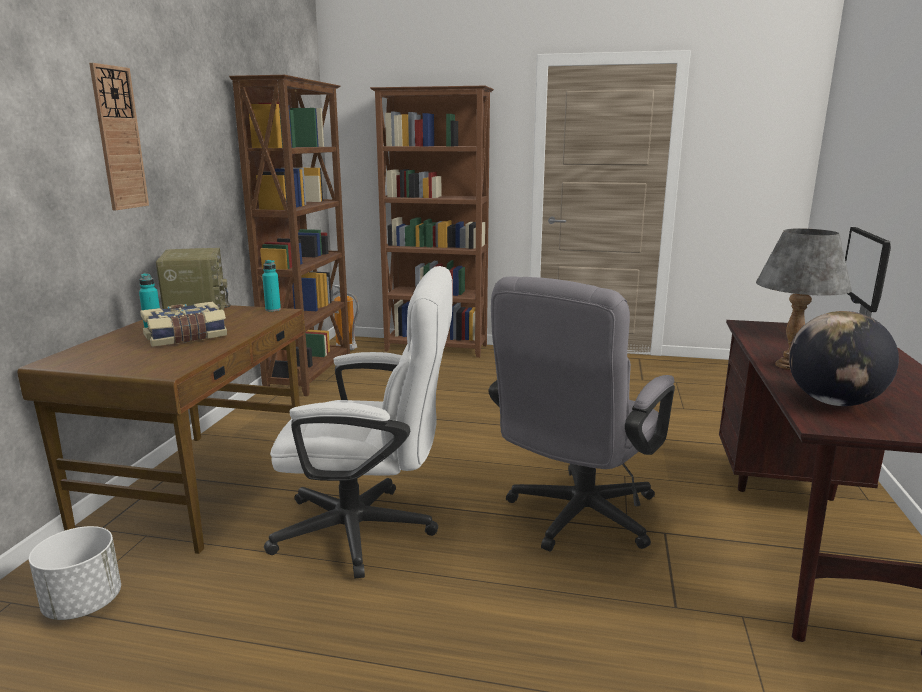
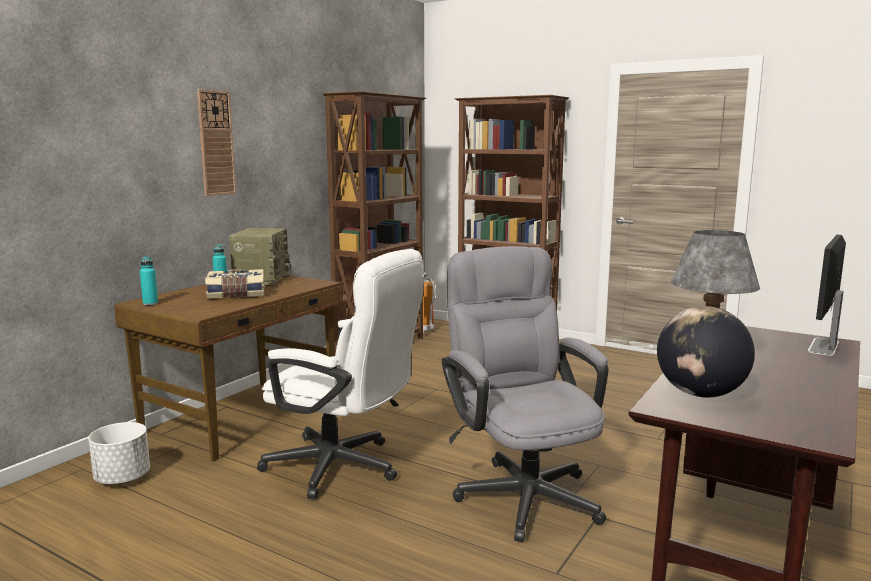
camera: 20 degrees right, 5 degrees down
(273, 309) = (318, 281): turquoise bottle -> turquoise bottle (150, 303)
(575, 519) = (521, 491): grey office chair -> grey office chair turned 105 degrees clockwise

